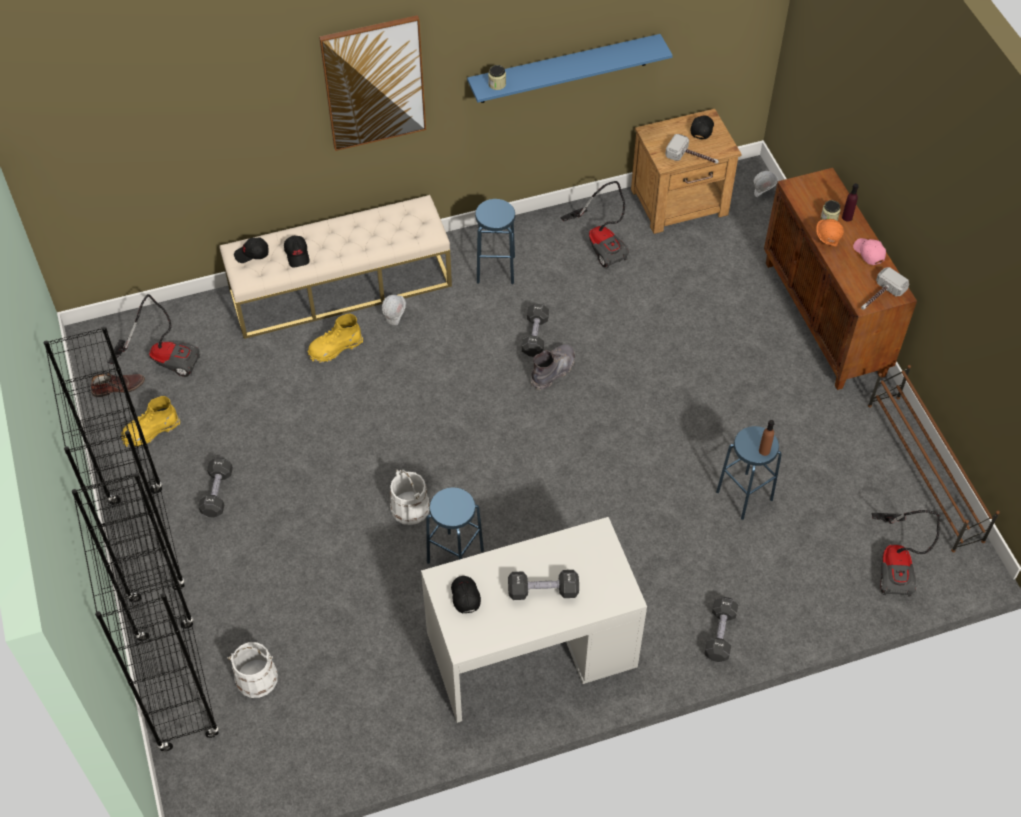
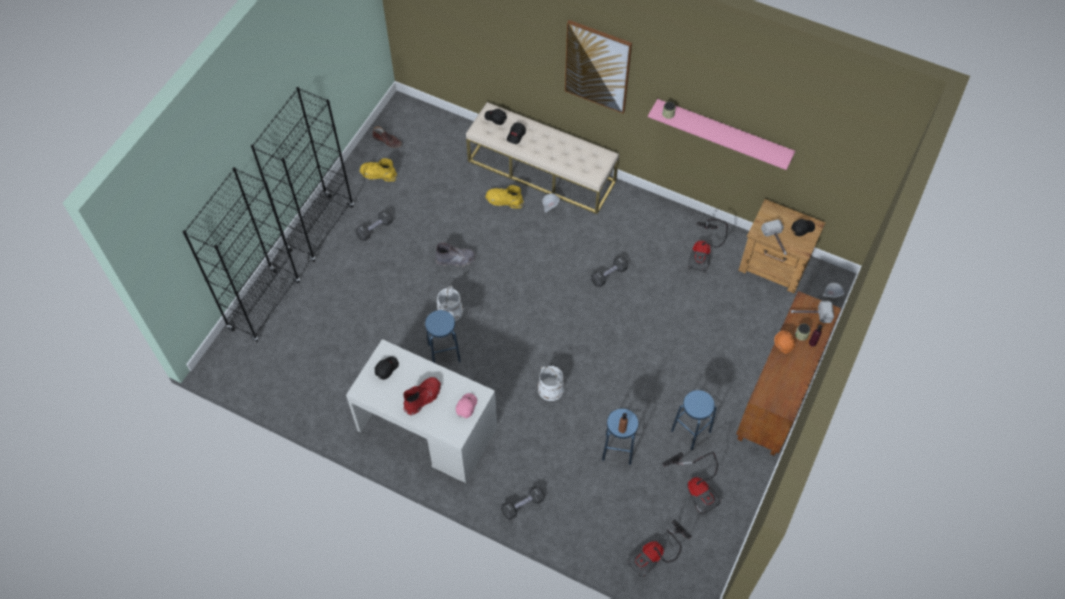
camera: 45 degrees right, 5 degrees up
(164, 358) = (422, 142): vacuum cleaner -> vacuum cleaner (697, 488)
(256, 679) = (298, 332): white bucket -> white bucket (550, 389)
(495, 269) = (629, 223): blue stool -> blue stool (690, 431)
(543, 591) = (423, 398): black dumbbell -> red boot
(553, 371) = (597, 301): grey boot -> grey boot (456, 260)
(564, 69) = (723, 132): blue shelf -> pink shelf
(868, 253) = (799, 372): pink cap -> pink cap (466, 406)
(879, 297) = (773, 401): hammer -> hammer (810, 314)
(924, 472) = (731, 524): brown shoe rack -> none

